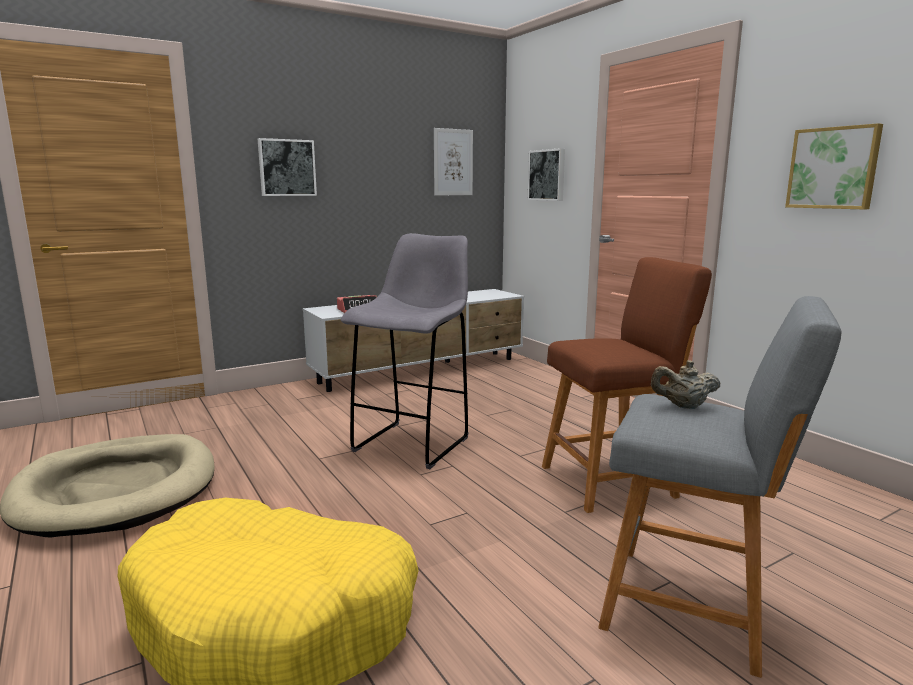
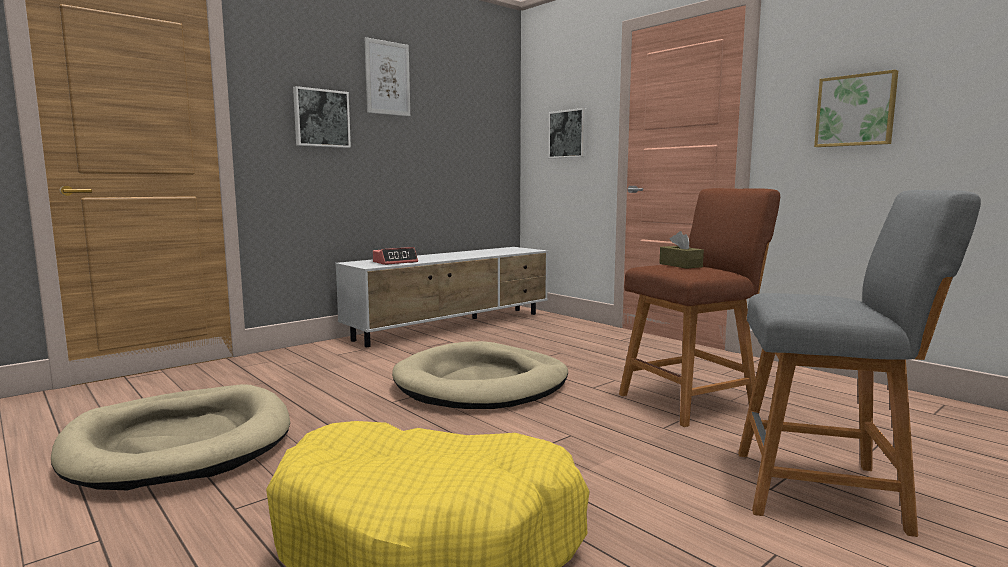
camera: 10 degrees left, 5 degrees down
(413, 443) = (482, 383): grey stool -> beige dog bed
(453, 162) = (475, 122): picture -> picture (387, 78)
(602, 343) = (680, 265): none -> brown tissue box
(683, 406) = (809, 295): beige teapot -> none

